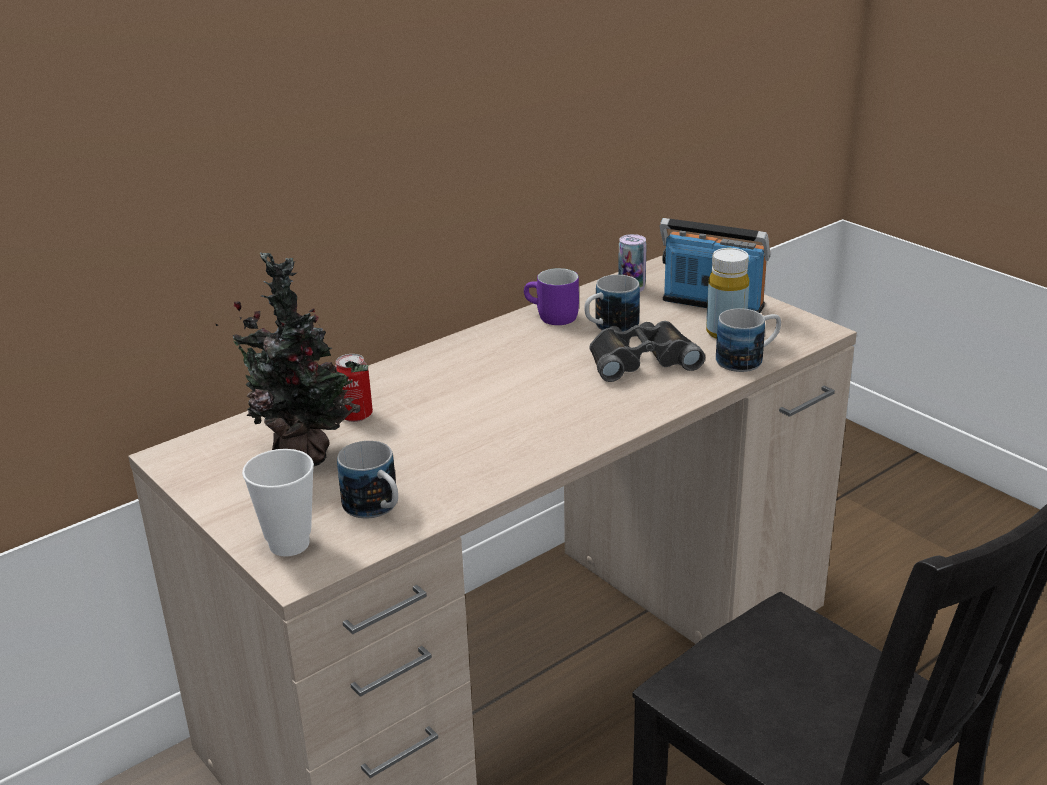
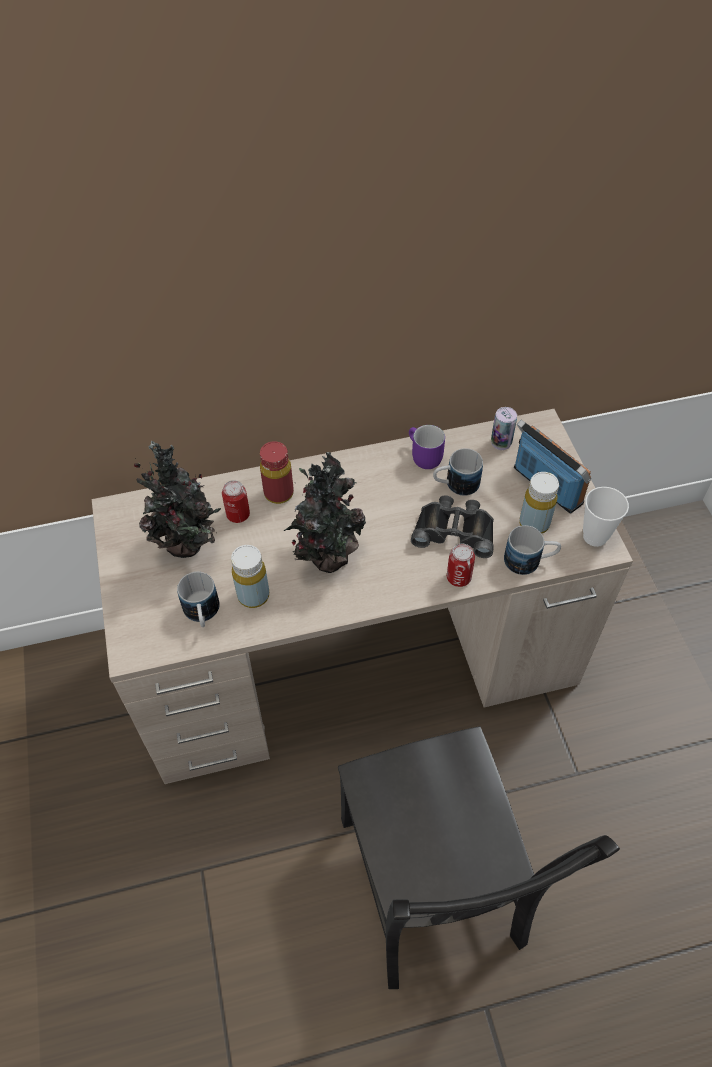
camera: 25 degrees right, 25 degrees up
(289, 544) = (138, 624): cup -> cup (595, 536)
(396, 385) = (278, 493): none -> red bottle
(434, 474) = (253, 595): none -> yellow bottle
(503, 418) = (326, 557): none -> potted plant
(680, 391) = (458, 577): none -> can

